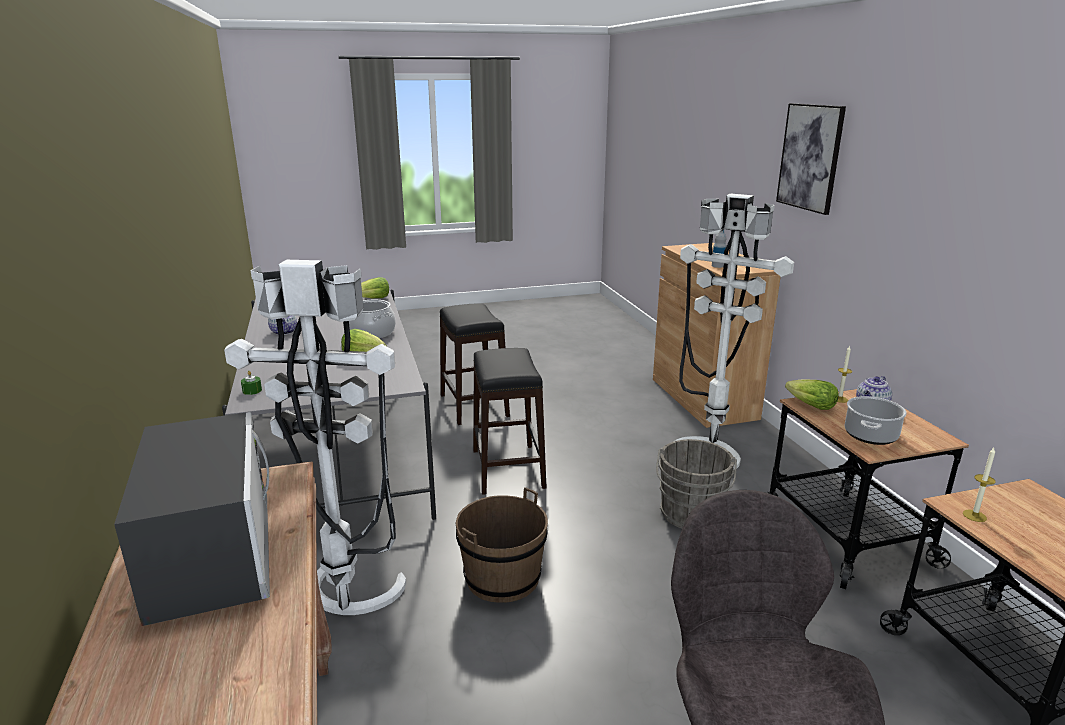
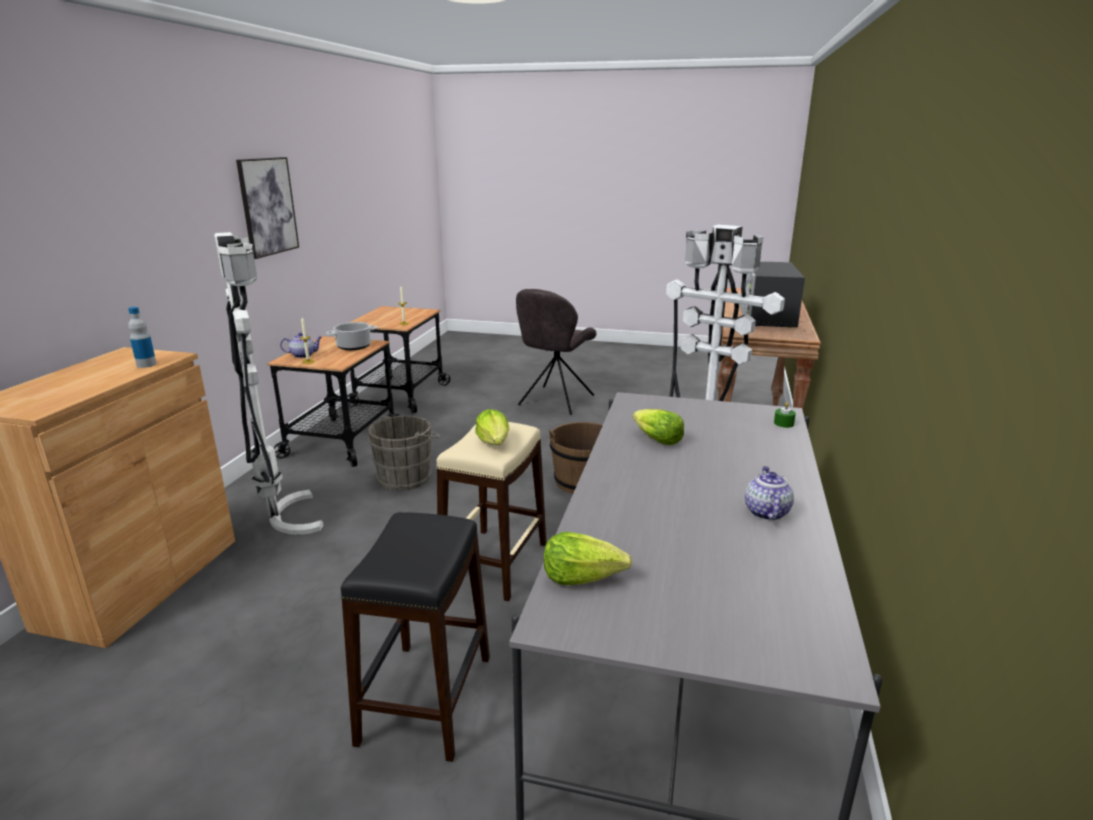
camera: 150 degrees left, 0 degrees up
(372, 333) = (631, 475): cooking pot -> none
(508, 468) = (493, 563): black stool -> beige stool
(810, 157) = (98, 196): picture -> picture (268, 206)
(810, 405) = (337, 362): lettuce -> lettuce (494, 442)

